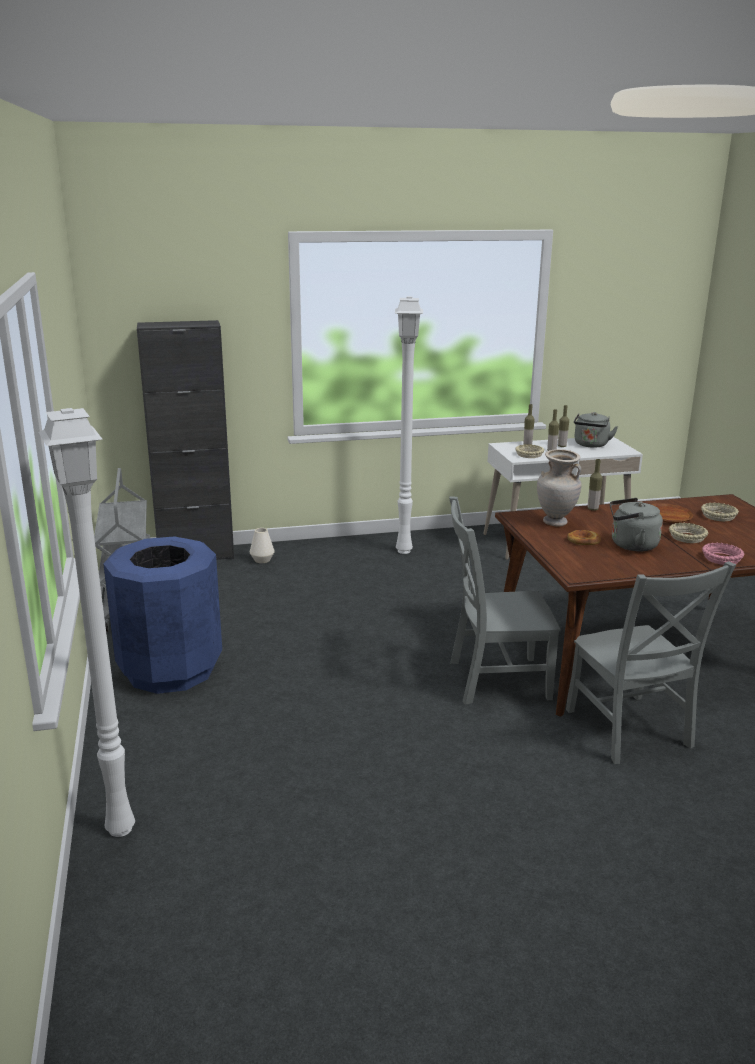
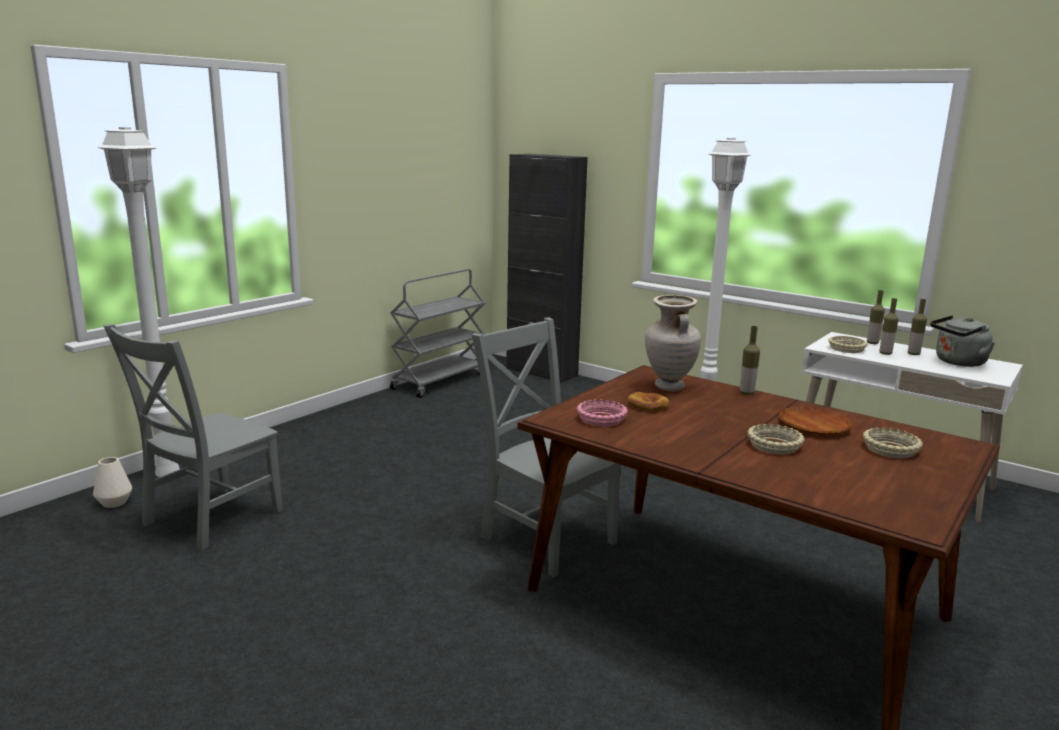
camera: 50 degrees right, 5 degrees down
(171, 669) = (373, 422): blue trash can -> none
(262, 560) = (577, 390): white vase -> white vase (114, 502)
(630, 545) = (682, 425): grey kettle -> none
(630, 731) = (557, 641): grey chair -> grey chair (208, 519)
(721, 558) = (749, 472): pink bowl -> pink bowl (601, 418)

